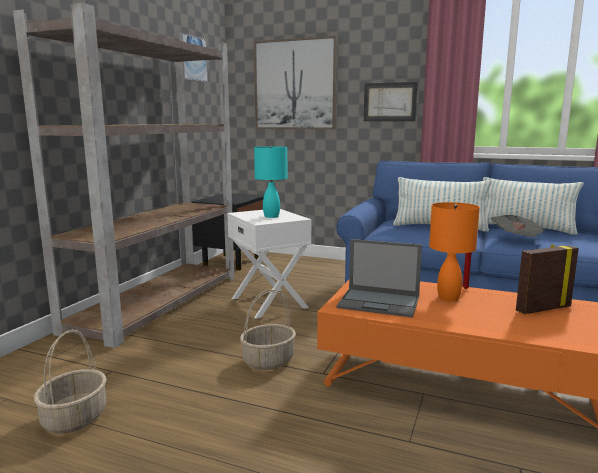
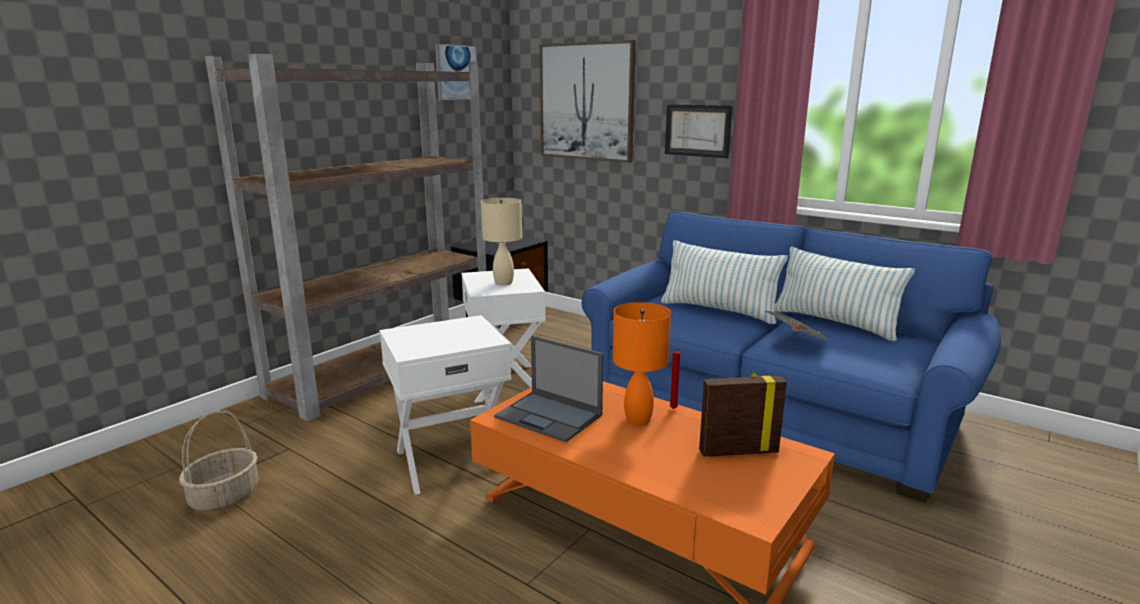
camera: 15 degrees right, 5 degrees up
(268, 360) = (450, 459): basket -> white side table
(271, 216) = (503, 283): turquoise table lamp -> beige table lamp

